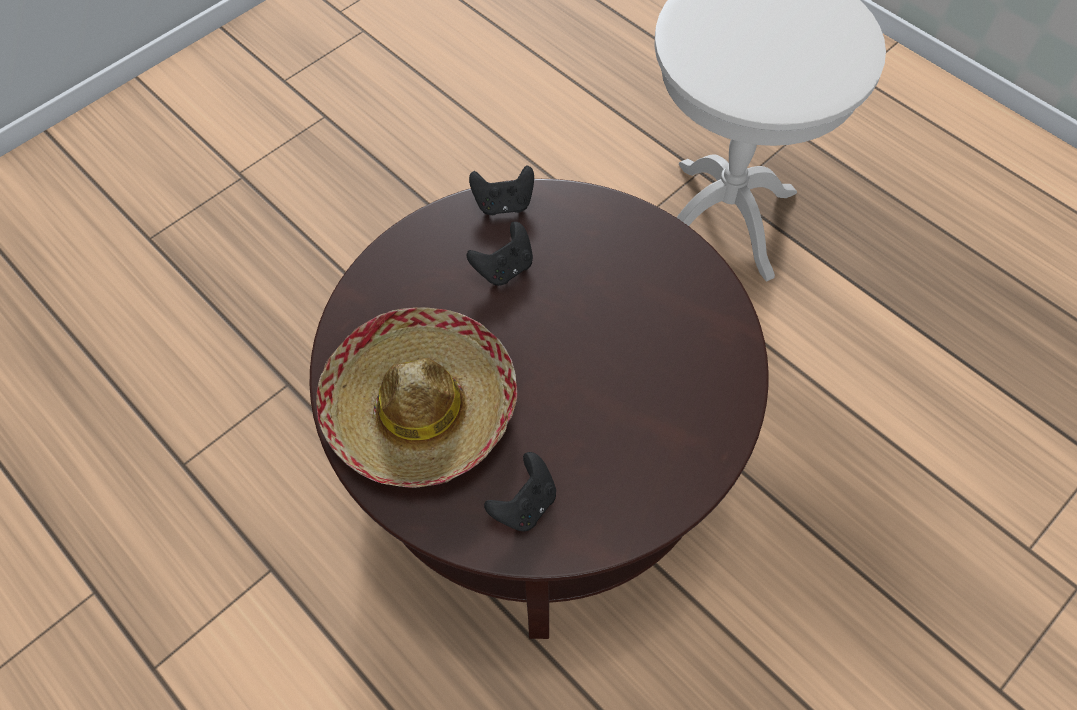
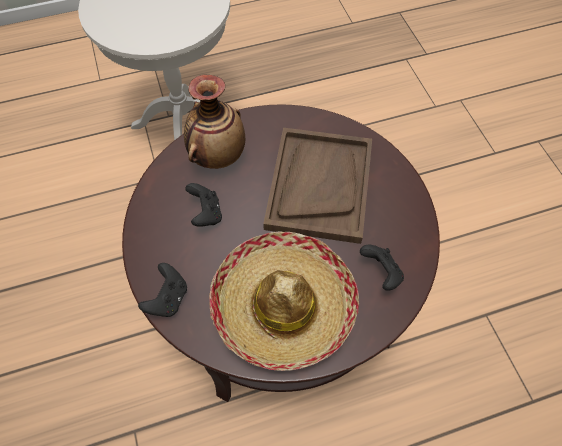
camera: 65 degrees left, 0 degrees up
(504, 204) = (155, 193): black game controller -> black game controller (168, 299)
(598, 239) = (217, 155): none -> vase
(622, 374) = (319, 185): none -> brown tray

